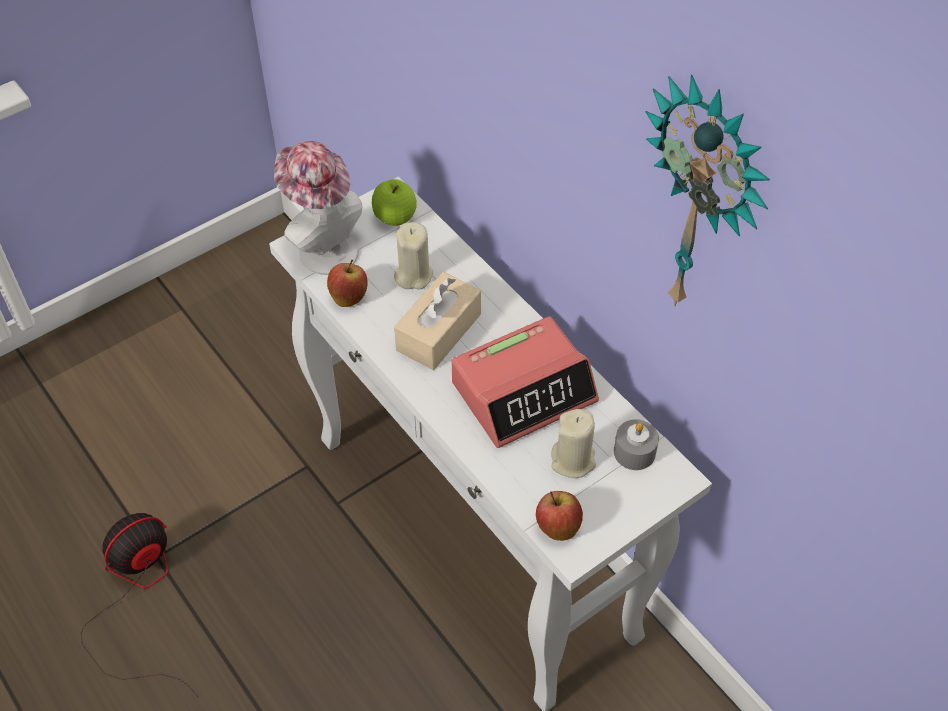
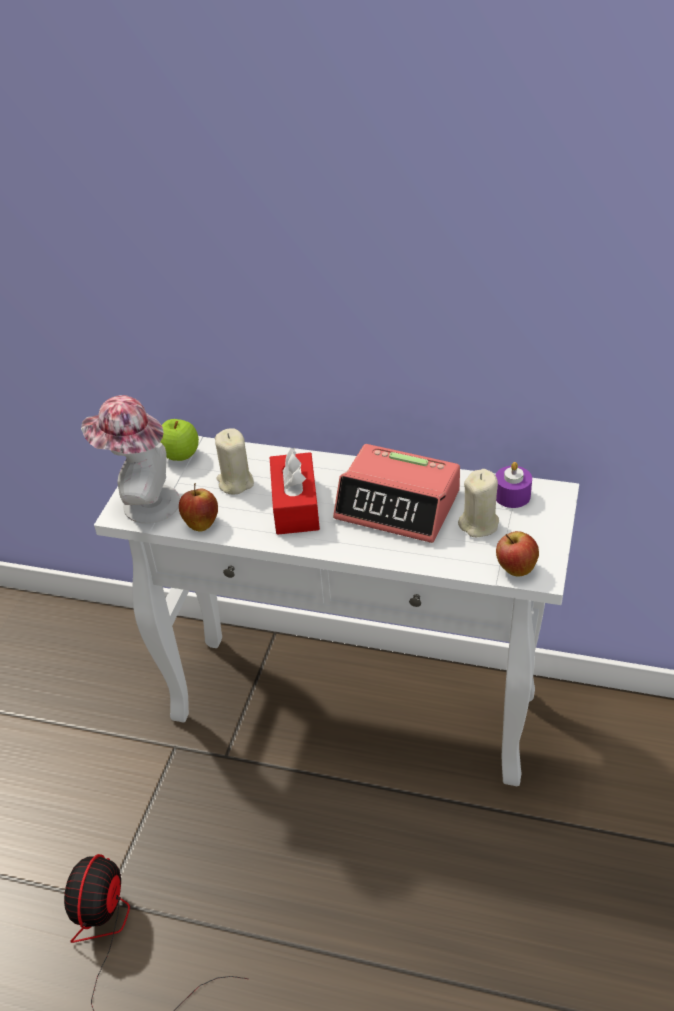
camera: 35 degrees left, 10 degrees down
(438, 332) = (295, 505): beige tissue box -> red tissue box
(524, 391) = (398, 505): alarm clock -> alarm clock turned 90 degrees clockwise
(634, 452) = (512, 495): grey candle -> purple candle
(704, 202) = (512, 235): wall clock -> none

